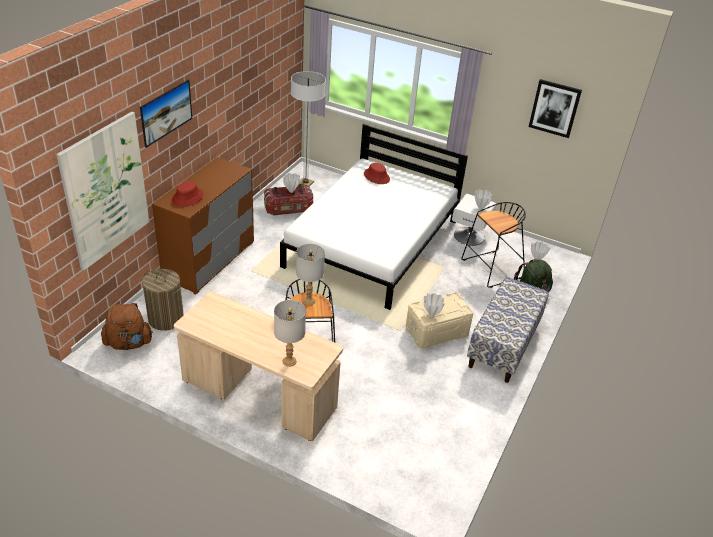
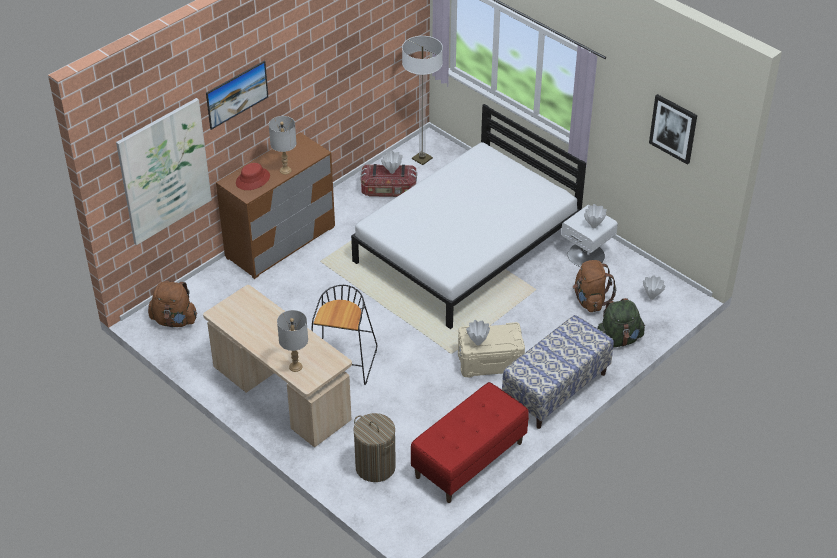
camera: 20 degrees right, 5 degrees up
(166, 319) = (217, 301): laundry basket -> laundry basket (375, 467)
(309, 301) = (341, 309): grey table lamp -> grey table lamp (285, 170)
(376, 176) = (487, 169): red hat -> none
(462, 424) = (469, 460): none -> red bench
(491, 269) = (590, 300): black stool -> brown backpack

